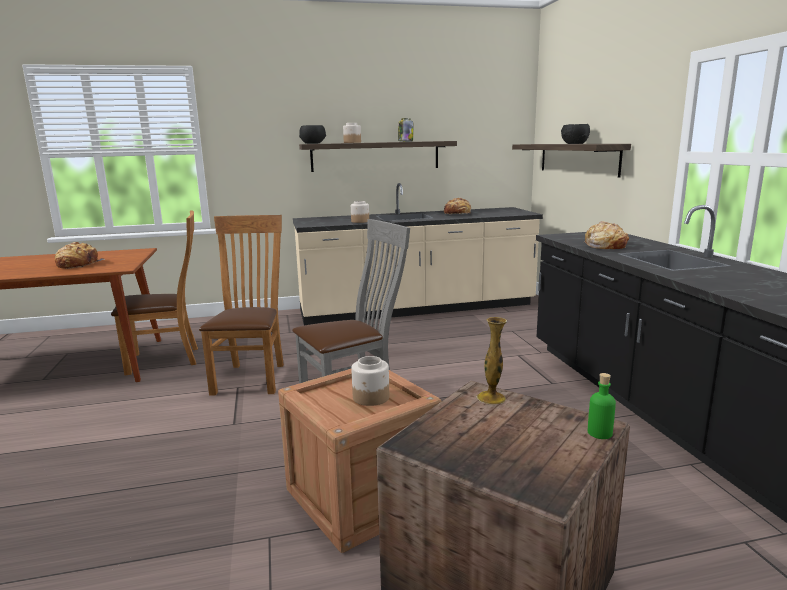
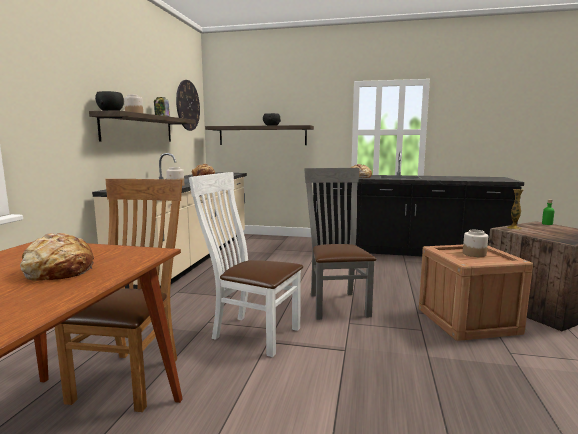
camera: 65 degrees left, 5 degrees down
(252, 377) = (251, 333): brown chair -> white chair
(487, 118) = (188, 105): none -> wall clock

